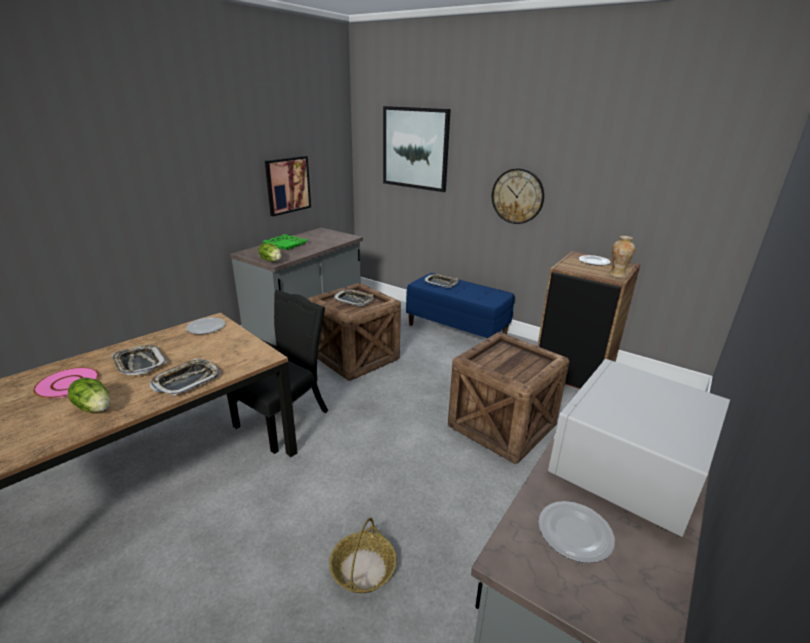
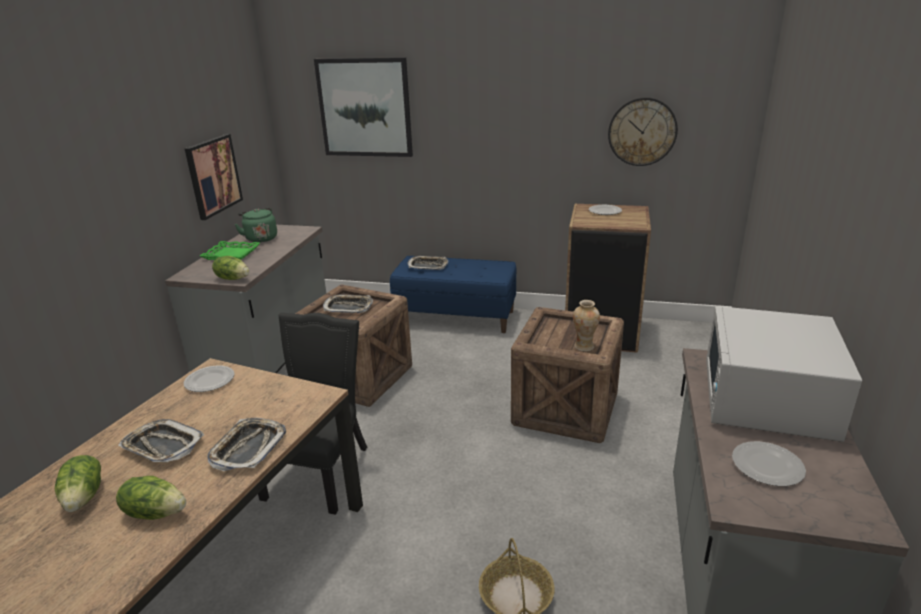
camera: 20 degrees left, 0 degrees up
(68, 383) = (85, 496): pink plate -> lettuce
(314, 237) = (260, 238): none -> green kettle
(517, 196) = (503, 151): wall clock -> wall clock (642, 132)
(617, 274) = (636, 221): vase -> vase (584, 347)

